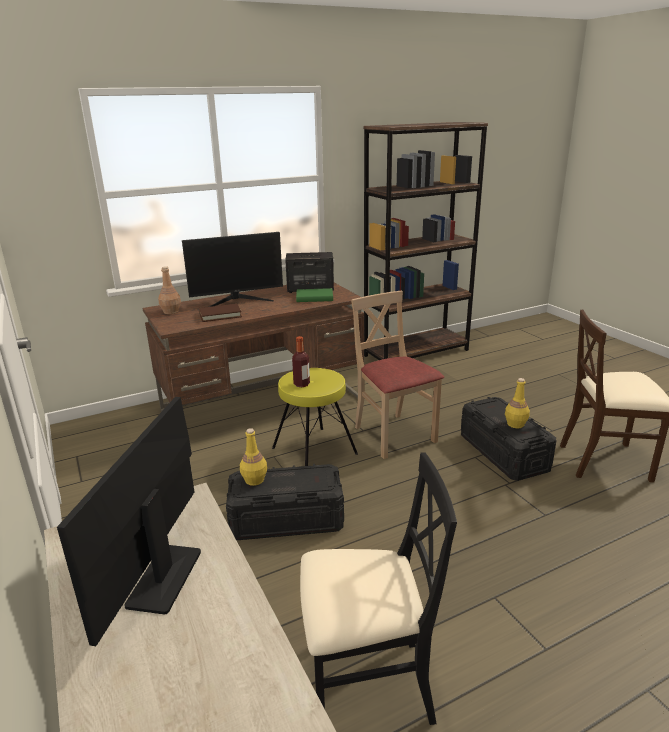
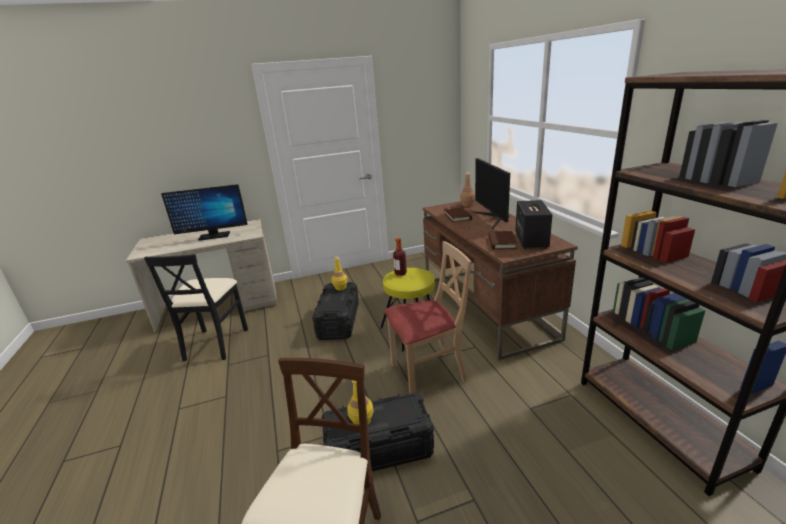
camera: 100 degrees right, 0 degrees up
(165, 577) = (214, 236): monitor -> monitor turned 150 degrees clockwise
(314, 298) = (501, 242): green book -> brown book

